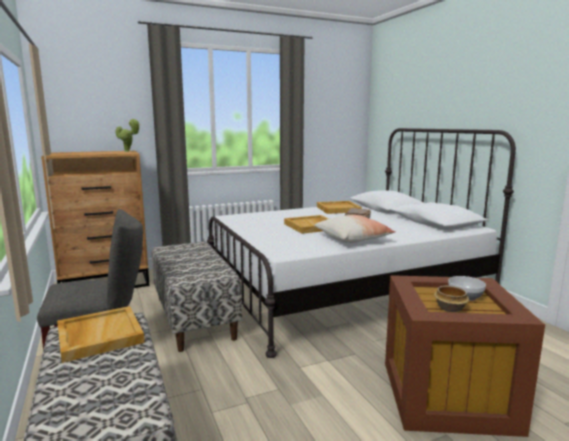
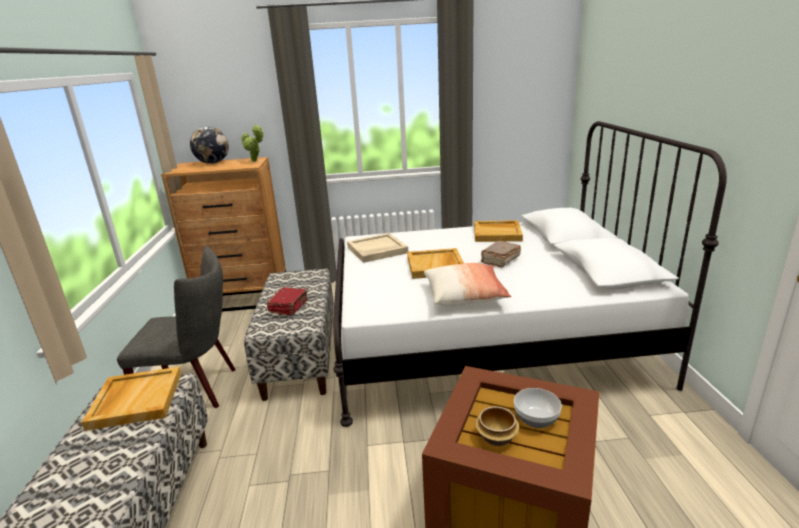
camera: 20 degrees right, 10 degrees up
(85, 152) = (213, 163): none -> globe
(194, 265) = (289, 307): none -> red book
(253, 221) = (377, 250): none -> beige tray

